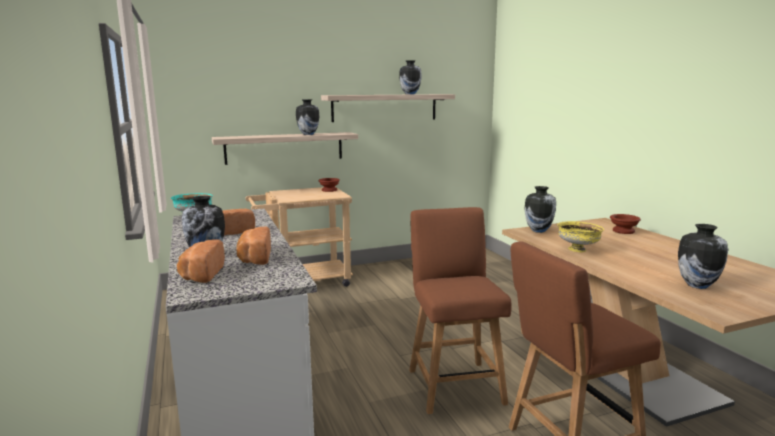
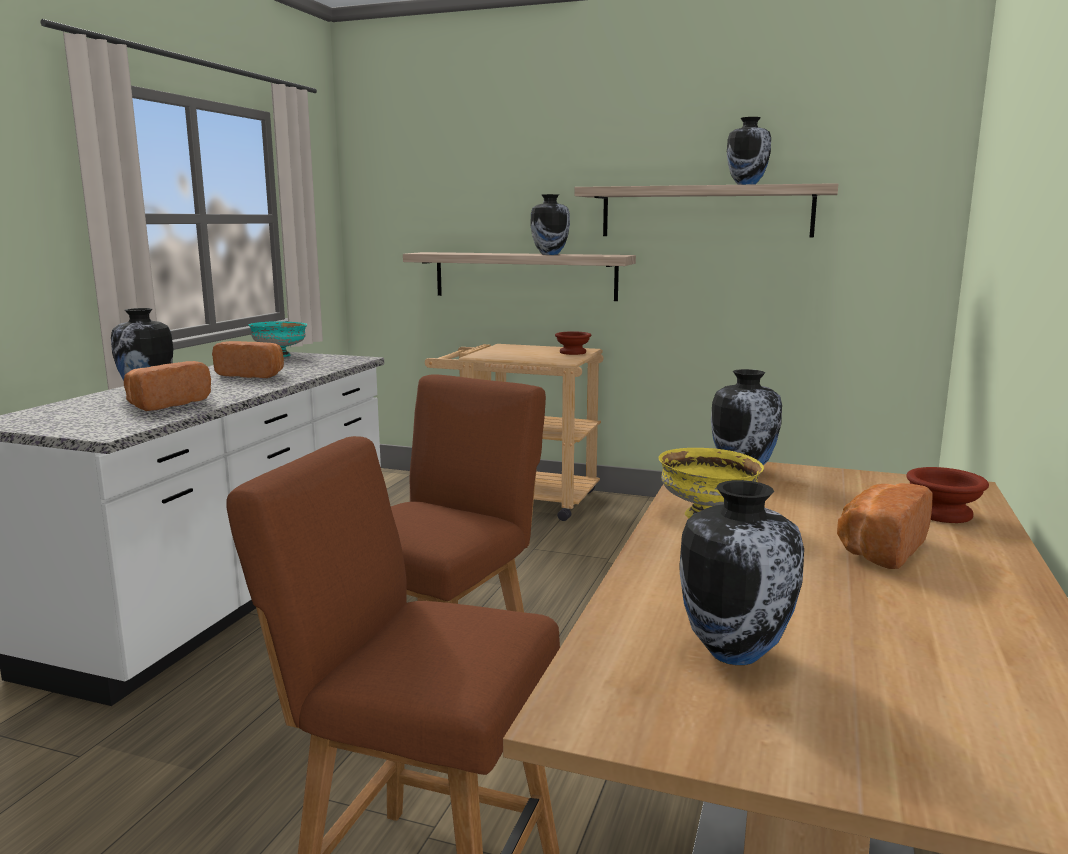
camera: 40 degrees right, 0 degrees up
(201, 274) = (73, 407): bread -> bread (878, 548)

